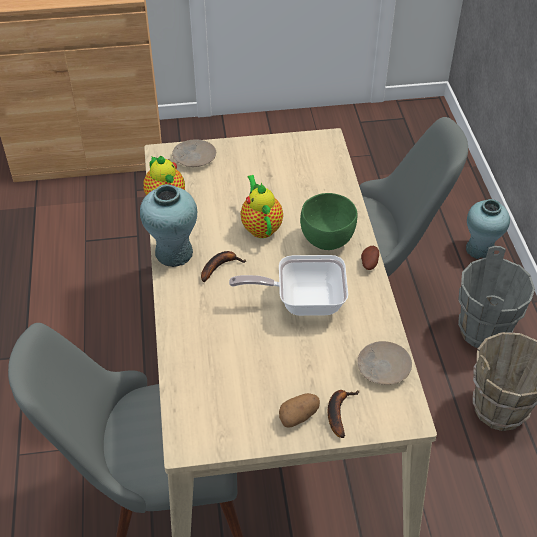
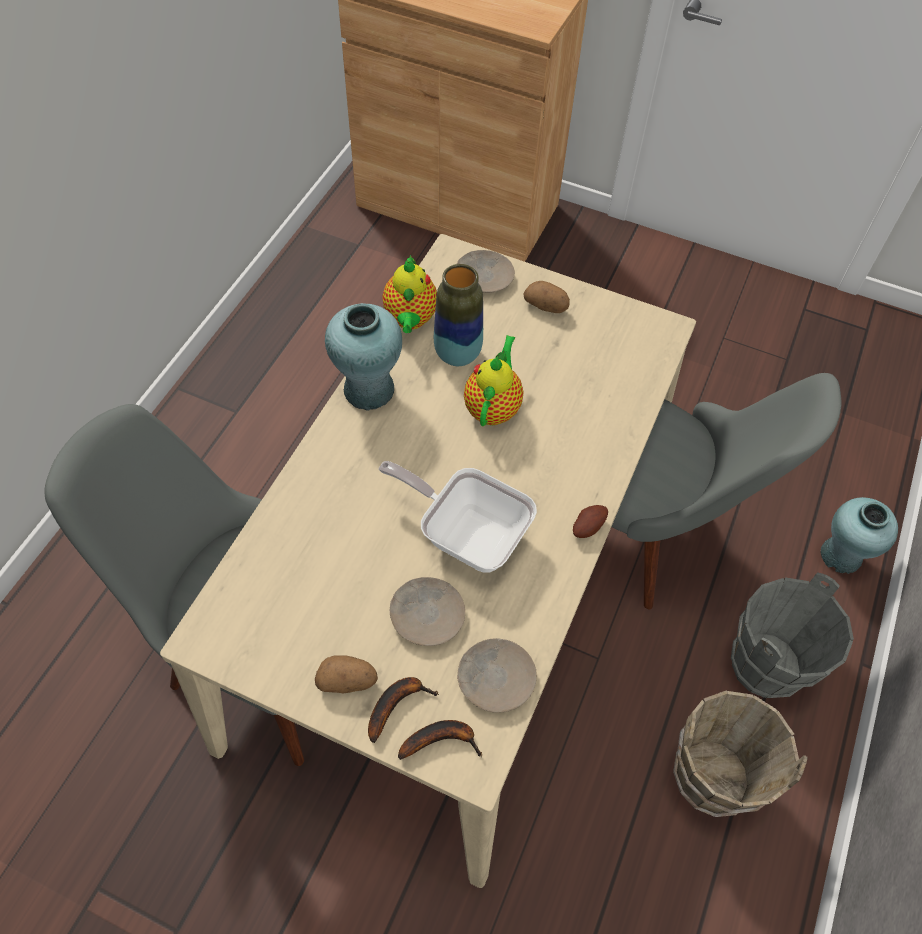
camera: 30 degrees right, 10 degrees up
(214, 208) = (457, 354): none -> vase
(220, 266) = (406, 434): banana -> banana (442, 740)
(246, 158) = (546, 306): none -> potato
(315, 356) = (426, 614): none -> beige plate
(327, 240) = (559, 467): green bowl -> none

